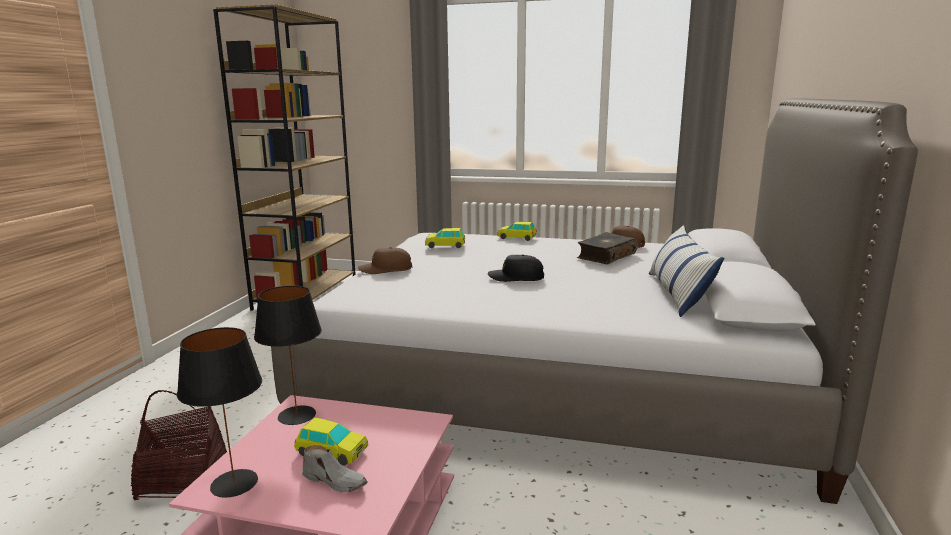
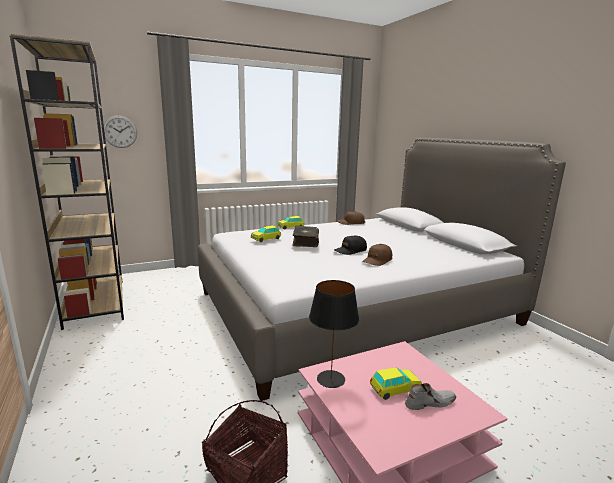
camera: 40 degrees left, 0 degrees up
(234, 484) = (386, 437): black table lamp -> none
(372, 101) = (120, 131): none -> wall clock
(385, 269) = (266, 262): brown cap -> brown cap (377, 260)
(605, 256) = (361, 230): book -> book (305, 241)
(678, 293) = (432, 243): pillow -> none

